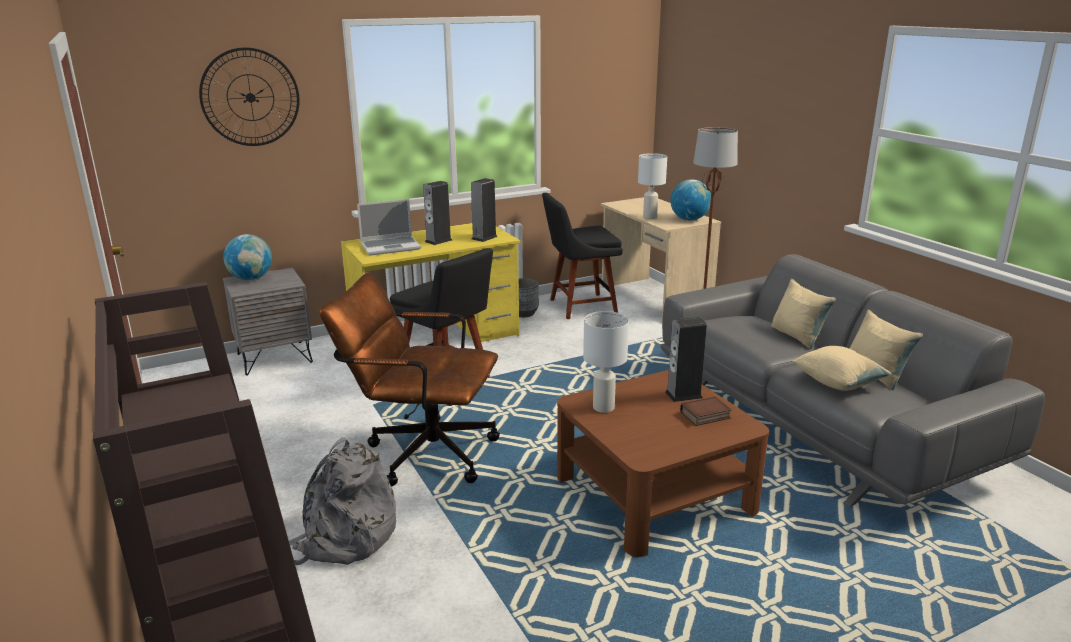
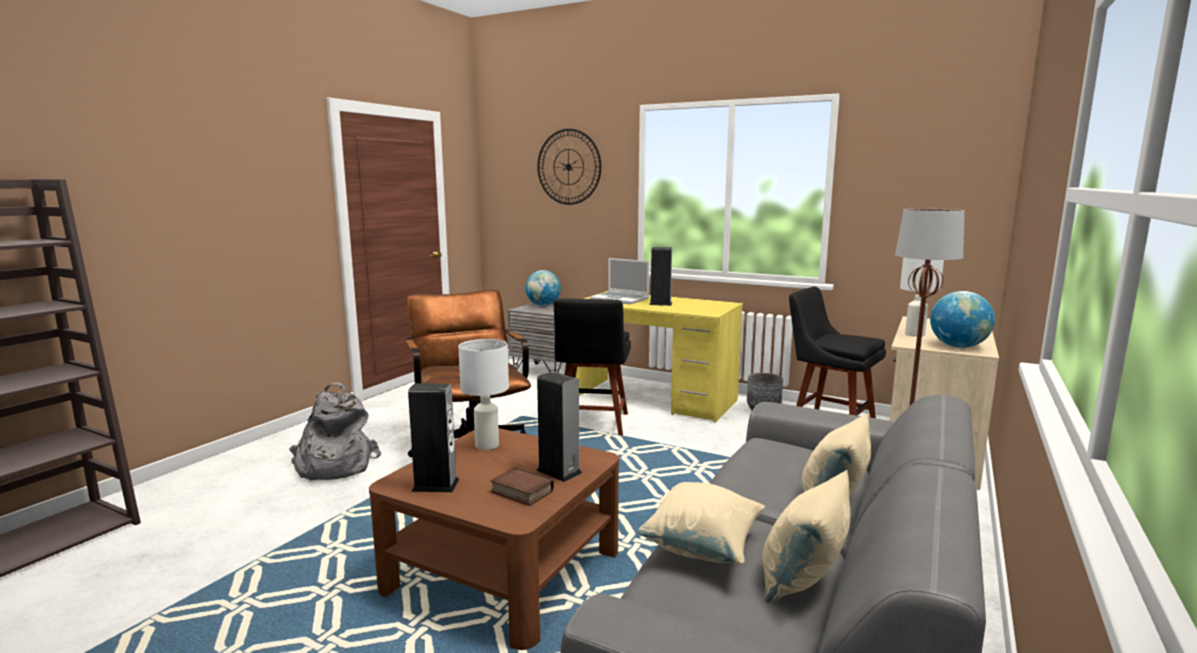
camera: 55 degrees right, 10 degrees down
(484, 238) = (697, 309): speaker -> speaker (435, 485)

